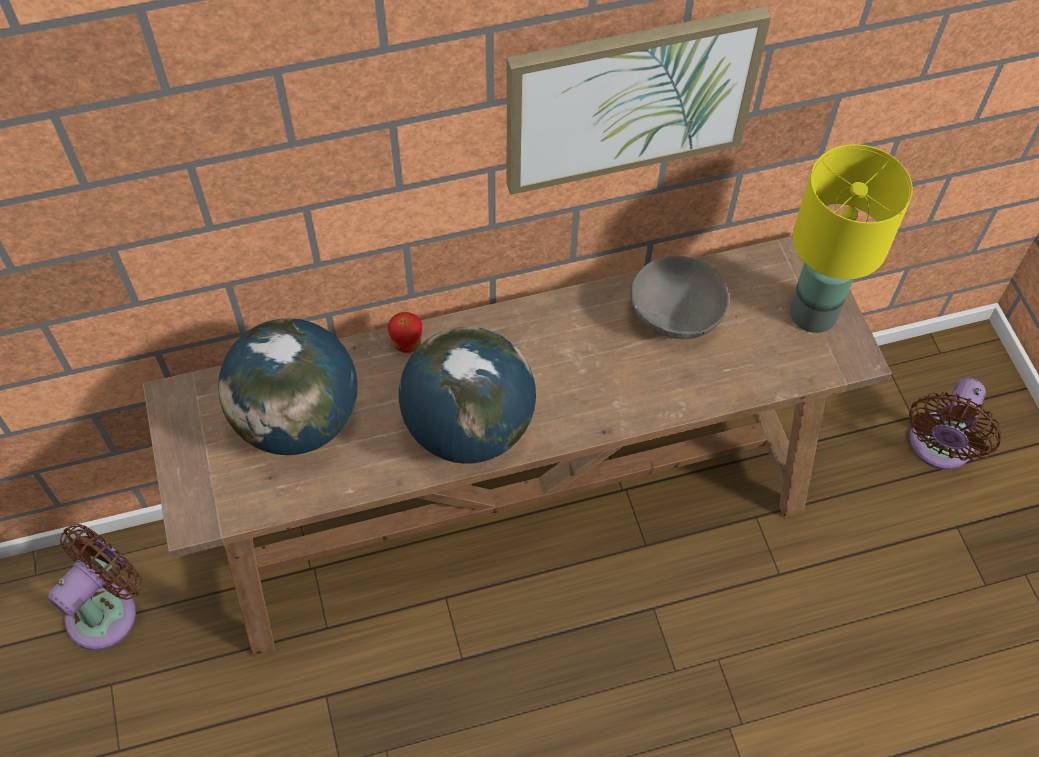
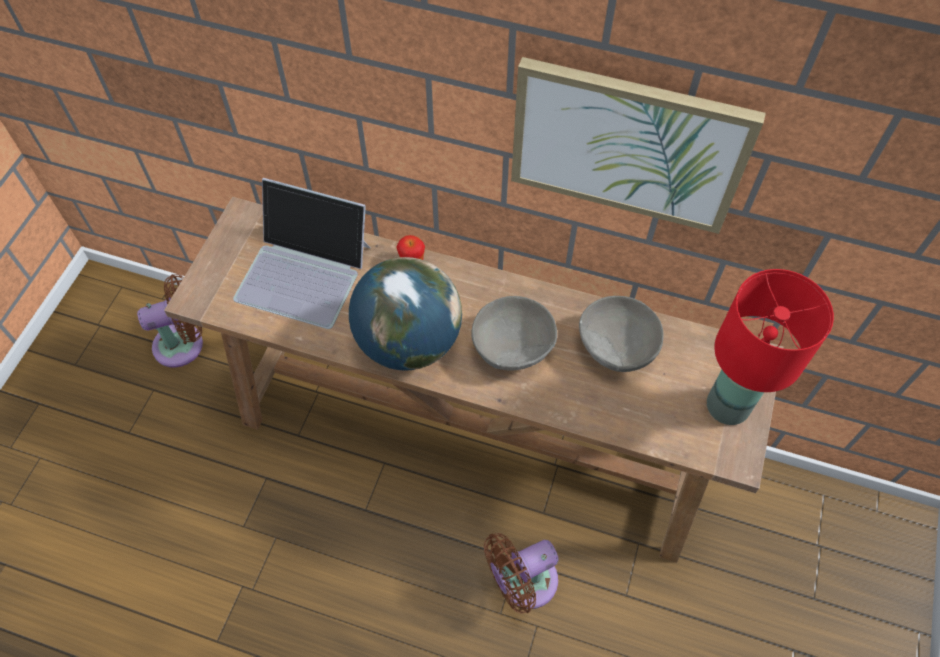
camera: 35 degrees right, 0 degrees up
(297, 418) = (304, 272): globe -> laptop
(578, 372) = (513, 347): none -> grey bowl
(811, 313) = (726, 405): yellow table lamp -> red table lamp
(938, 447) = (822, 580): brown fan -> brown fan (522, 582)

